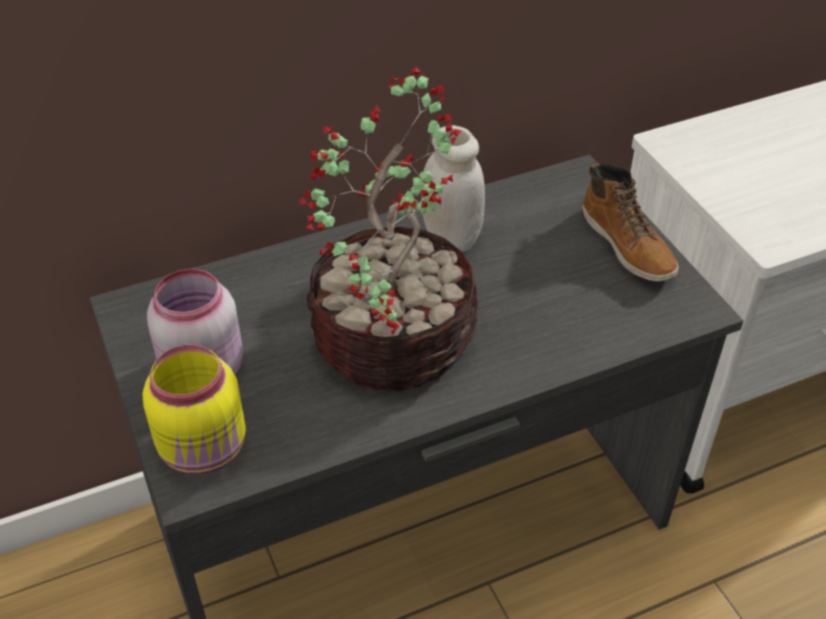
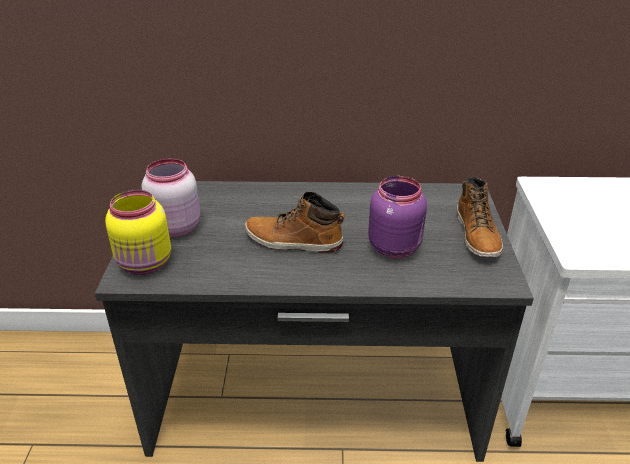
camera: 25 degrees right, 10 degrees down
(395, 336) = (293, 241): potted plant -> boot
(451, 239) = (364, 203): white jar -> none
(537, 299) = (395, 247): none -> purple jar

